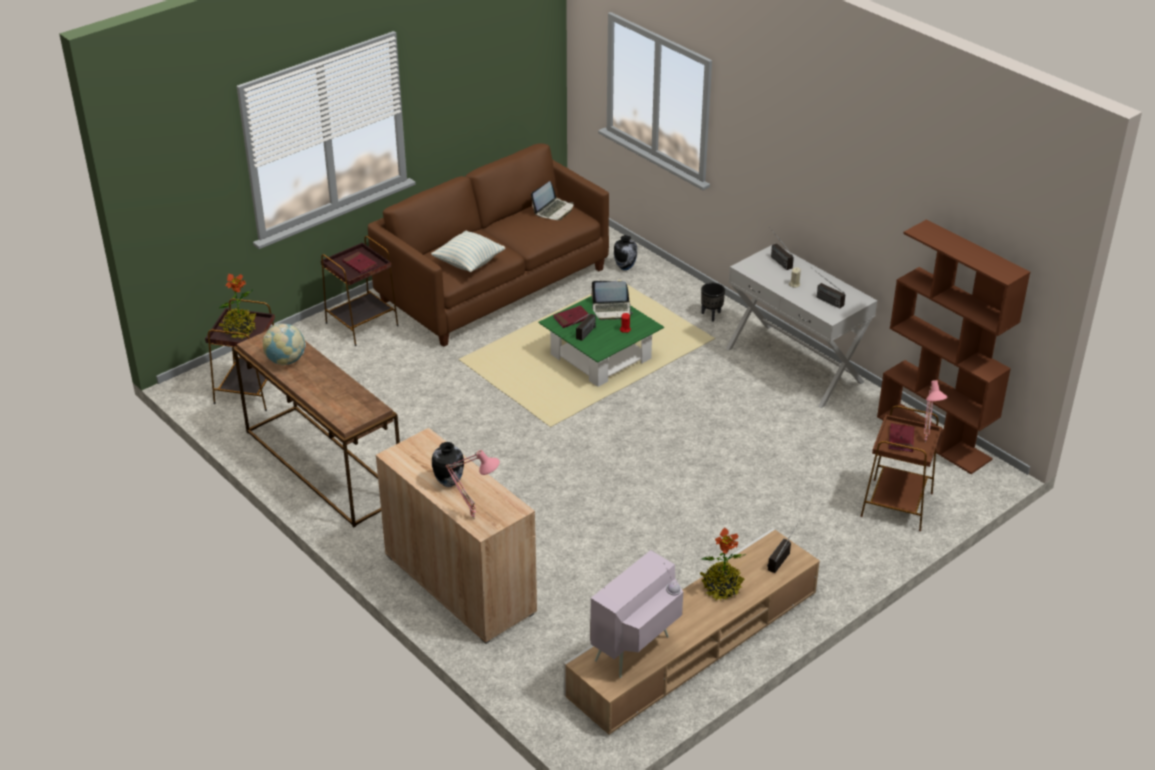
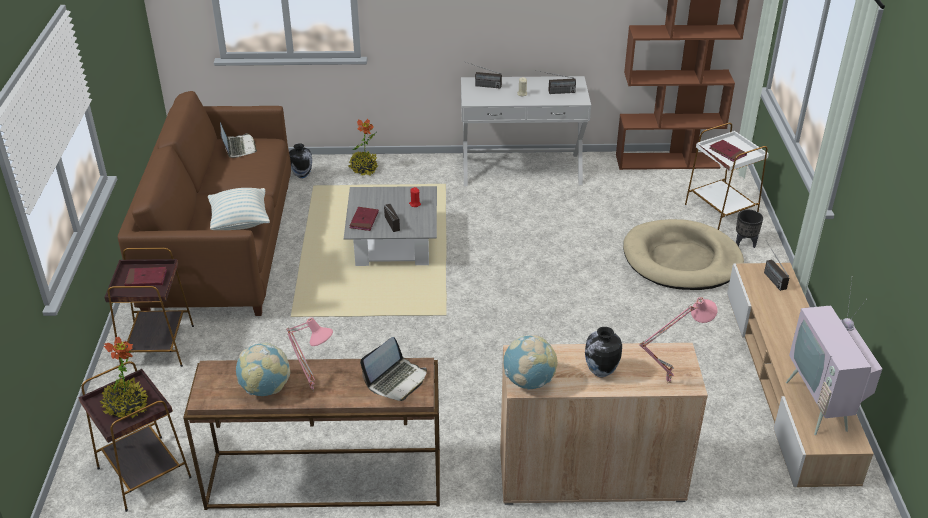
camera: 50 degrees left, 0 degrees up
(402, 456) = (529, 381): none -> globe
(600, 357) = (393, 244): green coffee table -> grey coffee table
(612, 310) = (381, 197): laptop -> laptop (396, 380)
(711, 315) = (416, 171): black planter -> black planter (744, 243)
(721, 587) = (780, 322): potted plant -> potted plant (363, 169)
(787, 513) = (681, 260): none -> beige dog bed
(896, 505) = (720, 212): brown side table -> white side table
(927, 441) = (740, 144): pink table lamp -> pink table lamp (314, 389)

